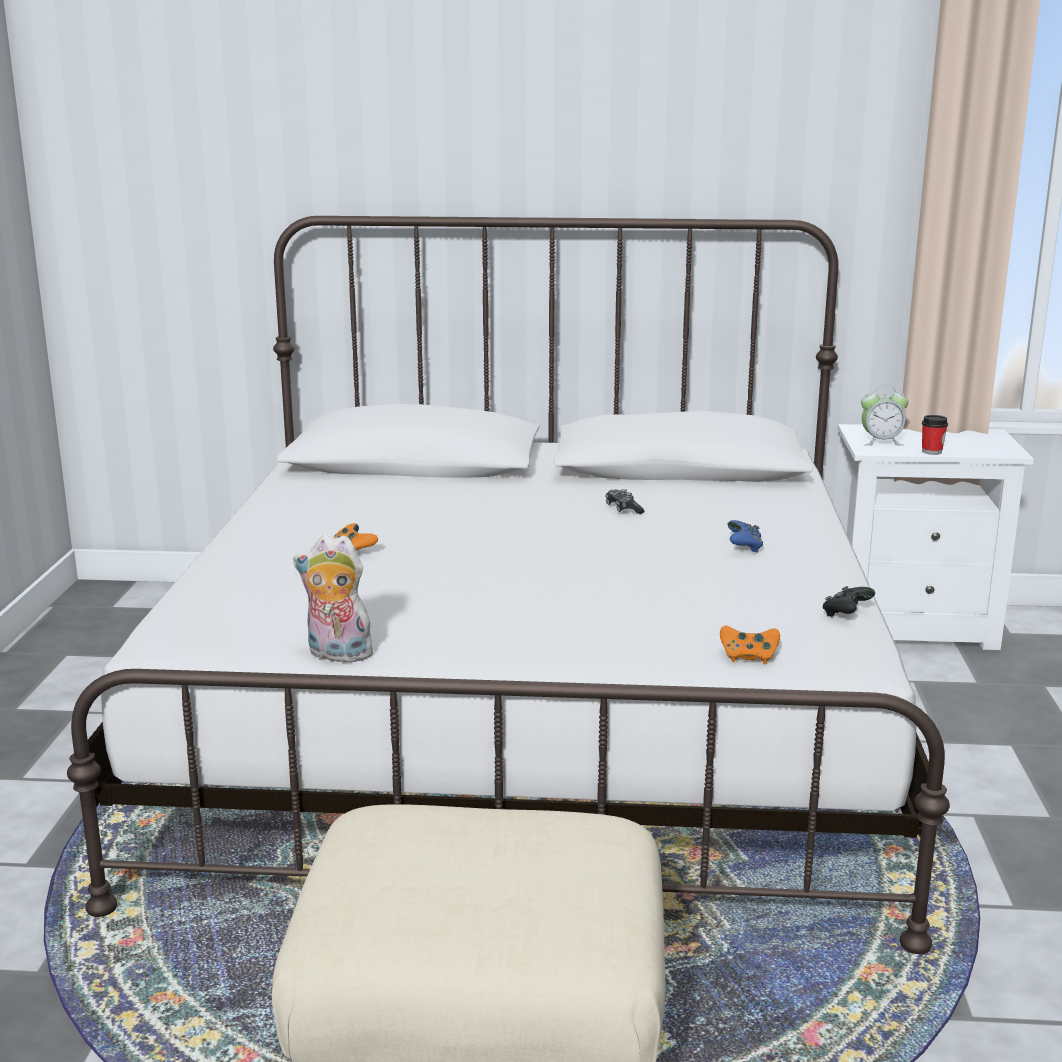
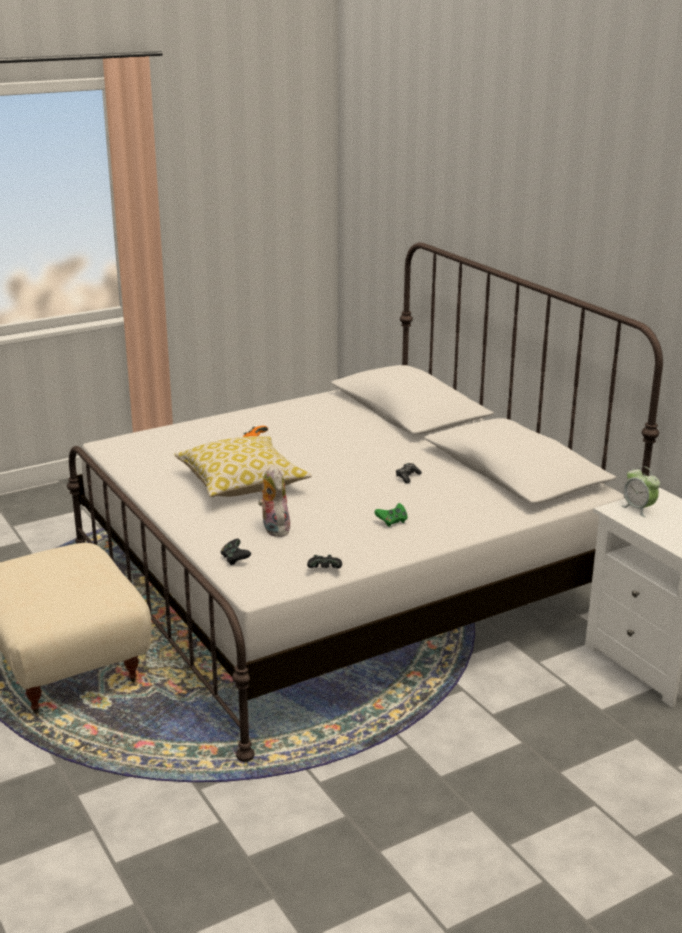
camera: 55 degrees right, 5 degrees up
(336, 655) = (134, 476): plush toy -> plush toy (273, 529)
(492, 593) = (242, 483): none -> pillow
(744, 547) = (392, 522): blue game controller -> green game controller
(748, 657) = (235, 559): orange game controller -> black game controller
(931, 452) = (645, 529): cup -> none

